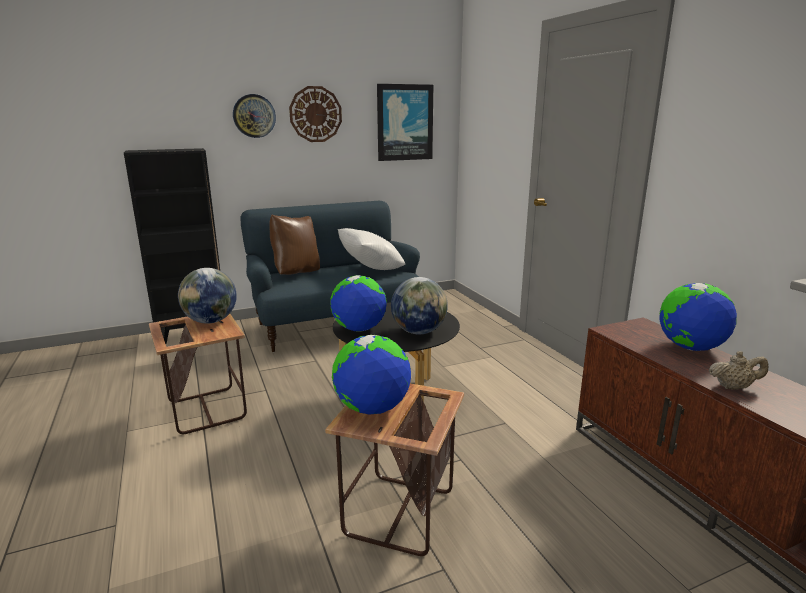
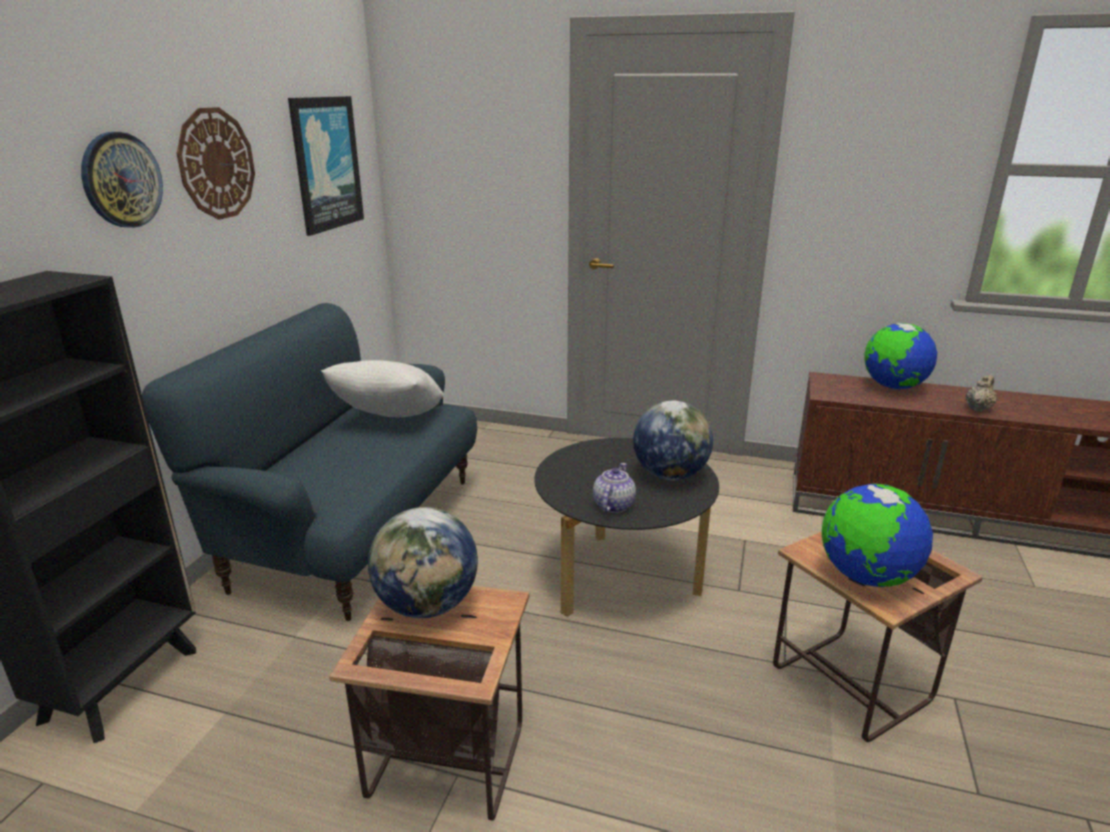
camera: 50 degrees left, 5 degrees up
(296, 273) = (292, 471): brown pillow -> none
(359, 329) = (613, 505): globe -> teapot

